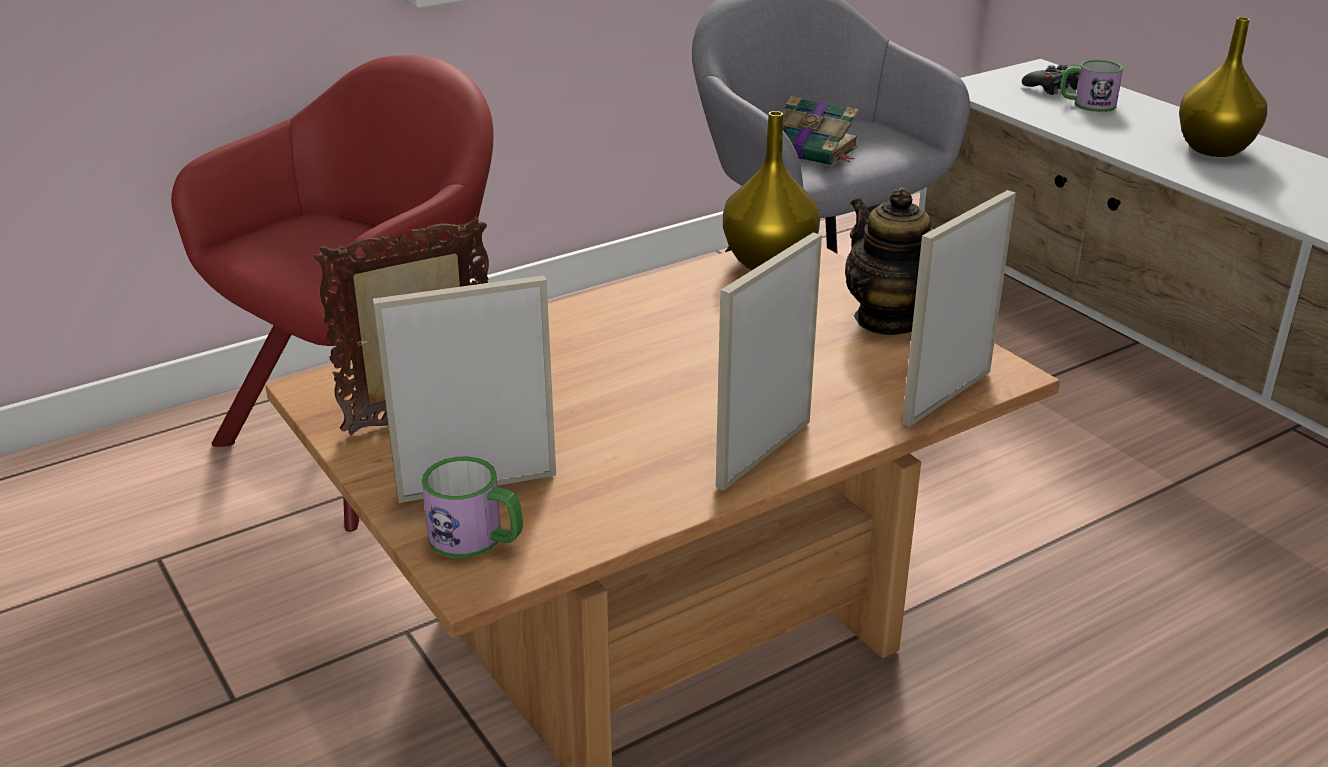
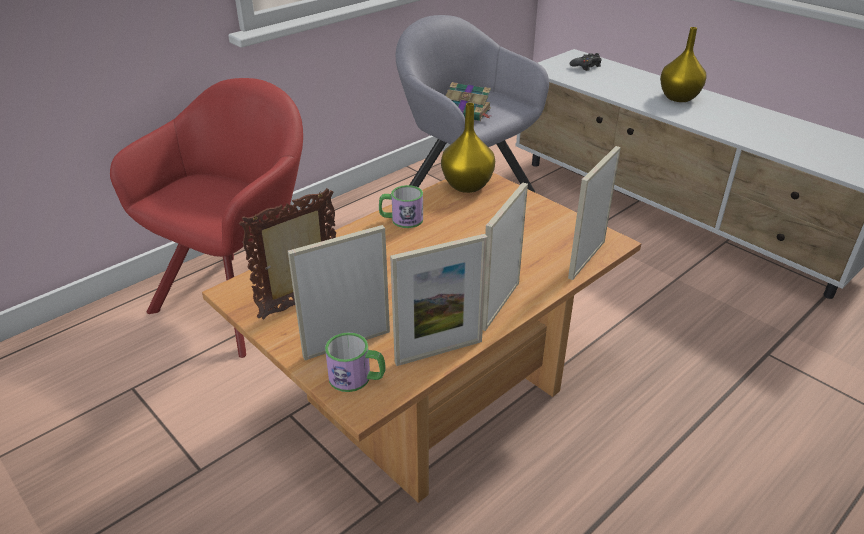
camera: 10 degrees left, 5 degrees up
(630, 514) = (439, 352): none -> picture frame
(889, 319) = (542, 215): teapot -> none
(1087, 104) = (606, 75): mug -> mug (401, 219)

